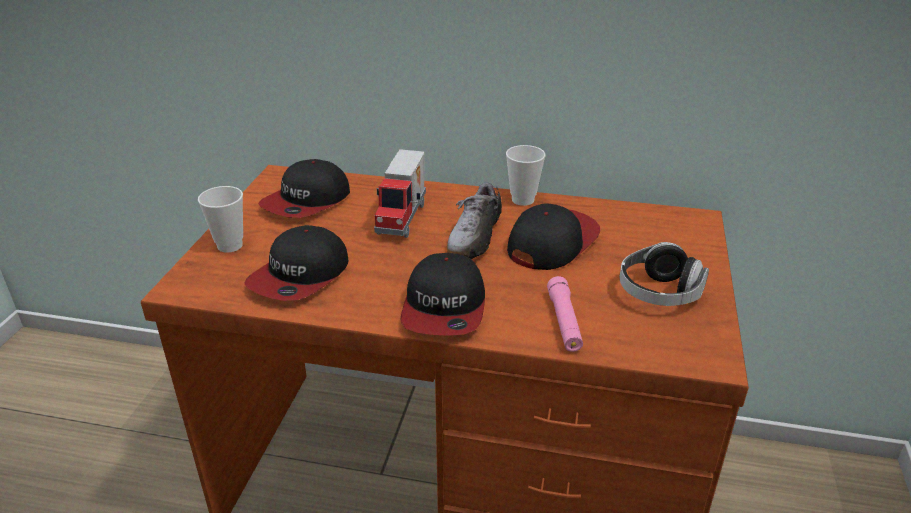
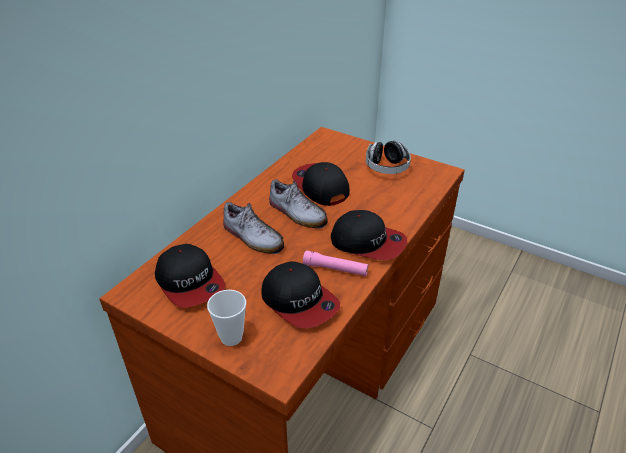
camera: 70 degrees left, 5 degrees up
(404, 219) = (253, 237): toy truck -> shoe
(523, 200) = (264, 183): cup -> none
(564, 322) = (399, 204): pink flashlight -> pink flashlight (335, 269)

